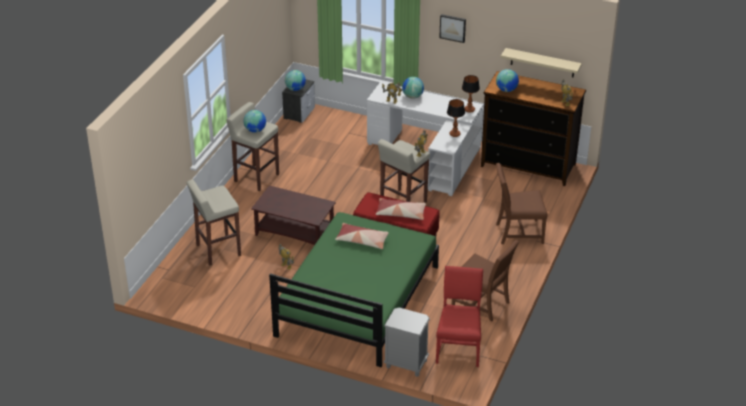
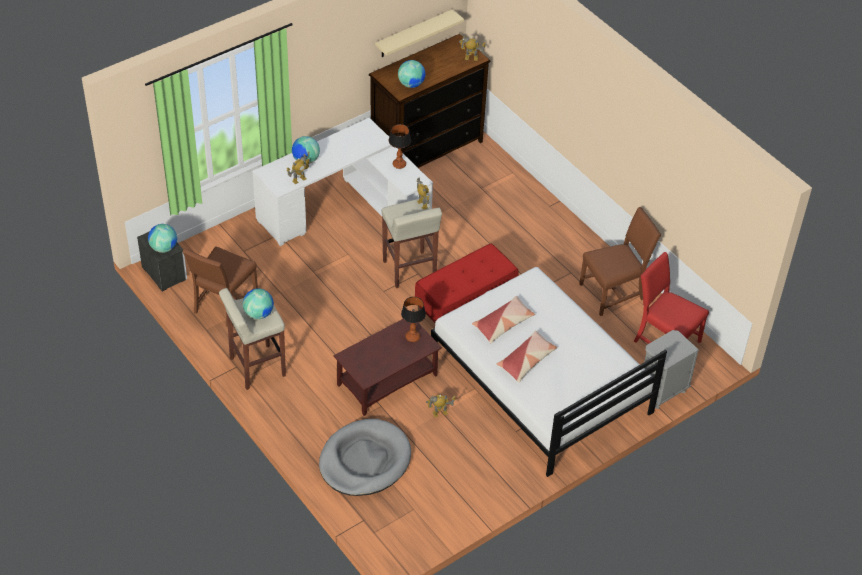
camera: 60 degrees left, 10 degrees up
(217, 250) = (364, 461): beige stool -> grey dog bed
(357, 300) = (540, 382): green bed -> white bed
(401, 213) = (475, 274): pillow -> pillow (526, 360)
(453, 27) = (316, 57): picture -> none
(469, 110) = (371, 132): table lamp -> table lamp (413, 337)
(517, 233) = (527, 212): brown chair -> brown chair (223, 304)

